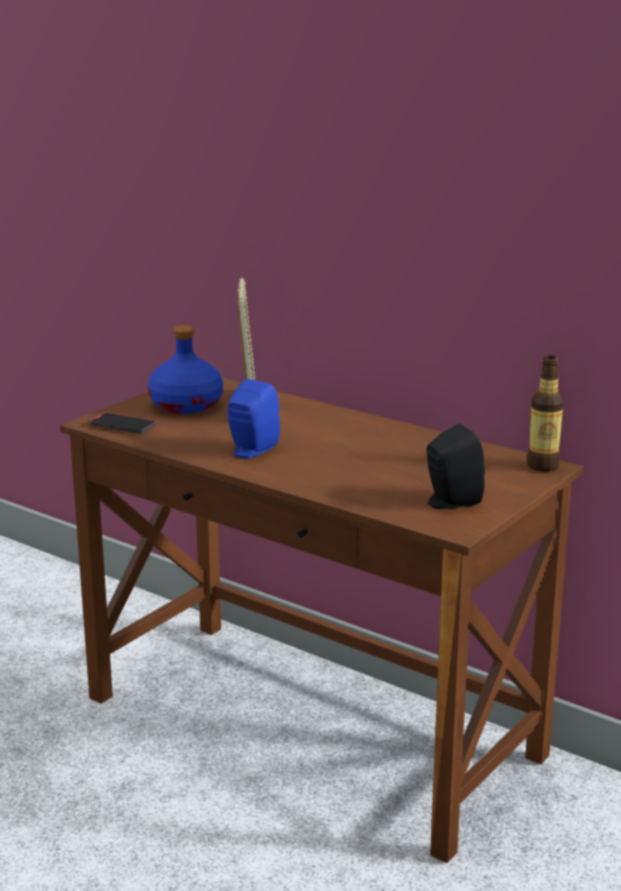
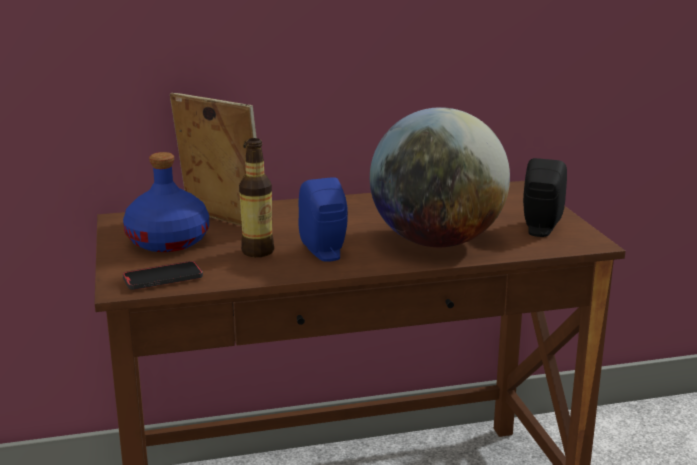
camera: 50 degrees left, 0 degrees up
(344, 476) = (437, 242): none -> globe
(543, 466) = (515, 188): bottle -> bottle (258, 251)

